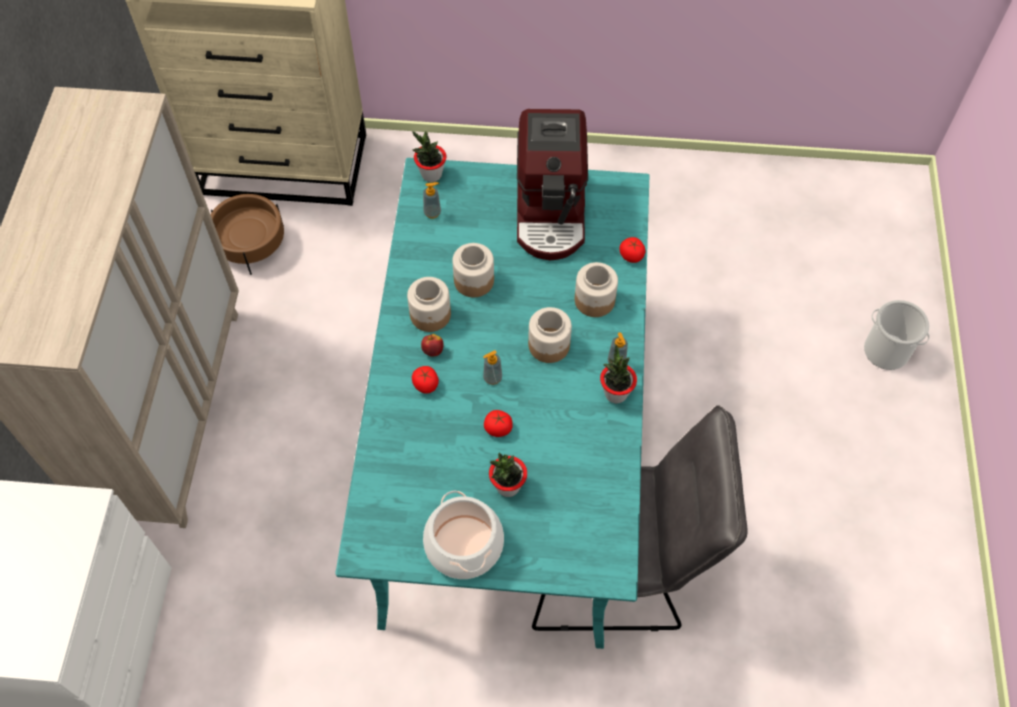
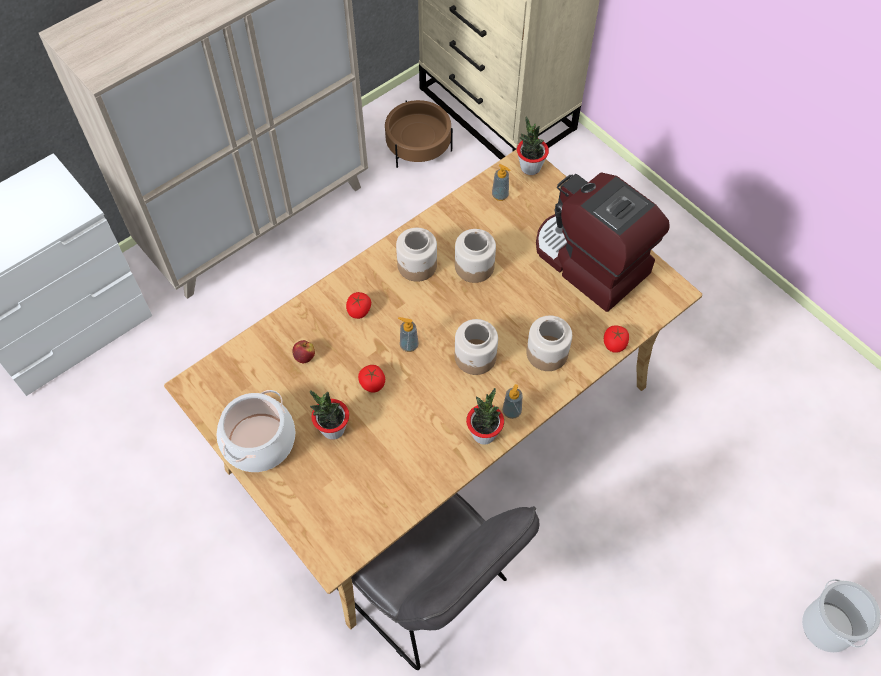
camera: 45 degrees right, 0 degrees up
(433, 350) = (390, 291): apple -> apple (304, 357)
(509, 446) = (440, 429): turquoise dining table -> beige dining table
(551, 212) = (589, 263): coffee machine -> coffee machine turned 90 degrees clockwise

